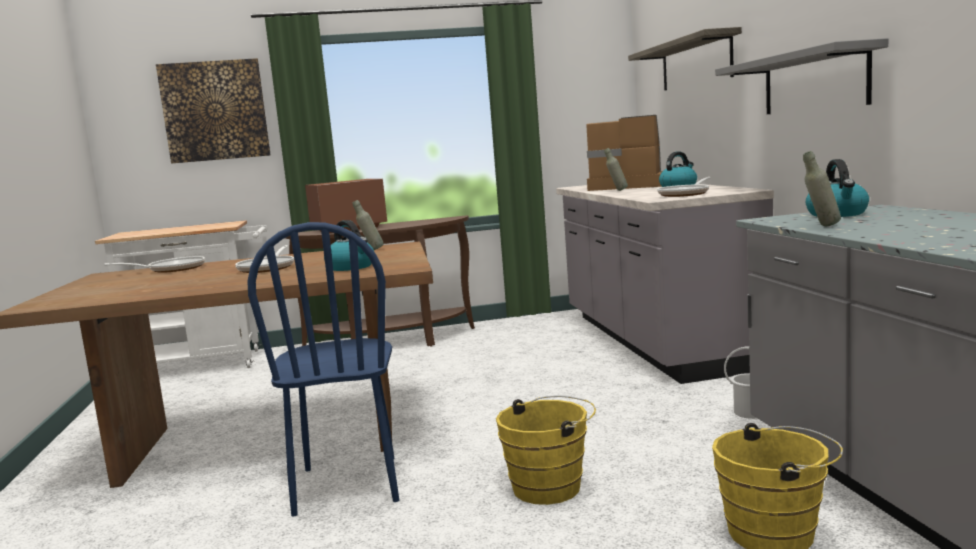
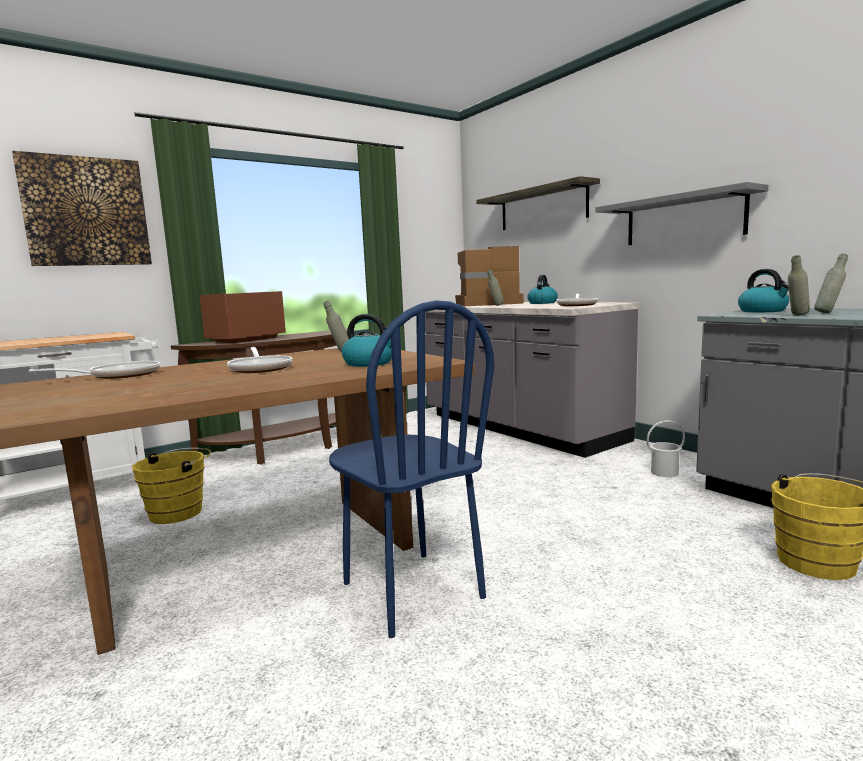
camera: 25 degrees left, 0 degrees up
(552, 486) = (605, 555): yellow bucket -> yellow bucket (180, 512)
(882, 222) = (828, 313): none -> grey bottle

